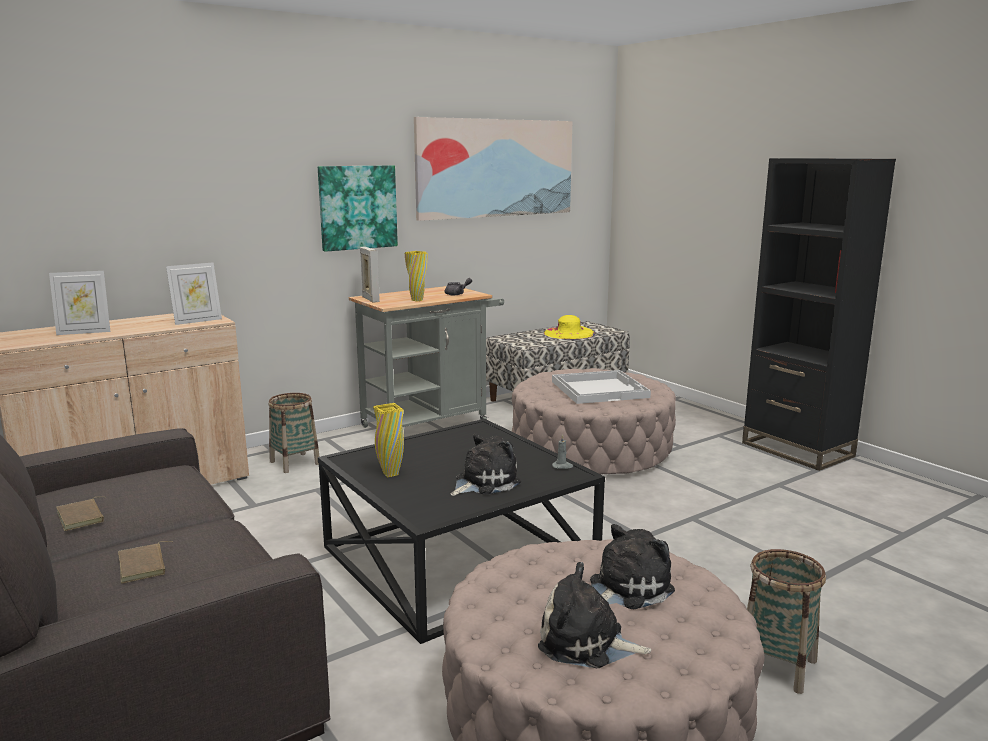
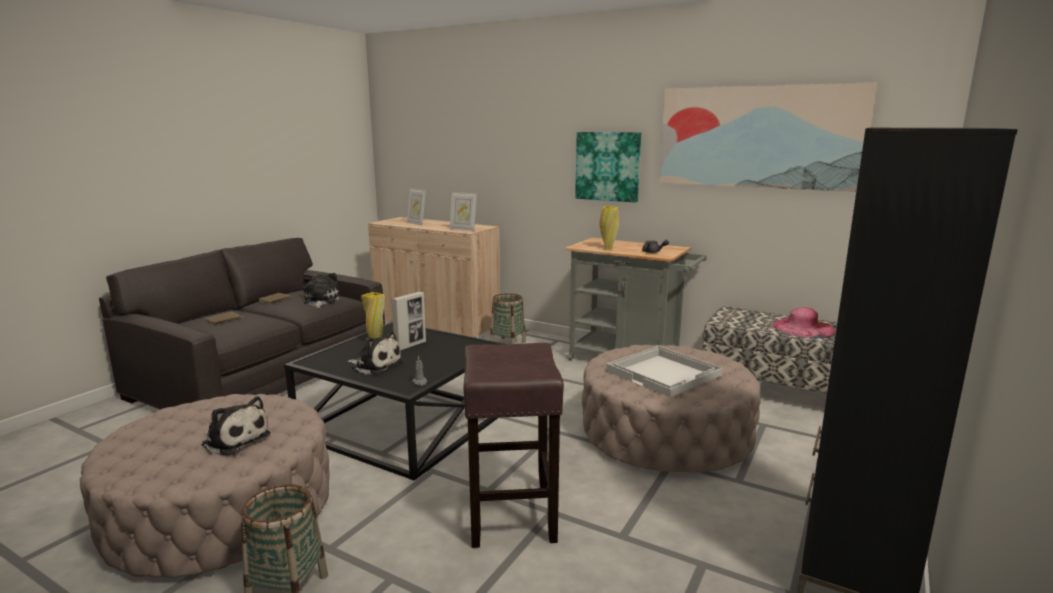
camera: 65 degrees right, 0 degrees up
(370, 299) = (590, 241): picture frame -> picture frame (410, 346)
(569, 333) = (803, 328): yellow hat -> pink hat
(586, 642) = (162, 436): plush toy -> plush toy (320, 301)
(690, 534) = (512, 515): none -> brown stool

